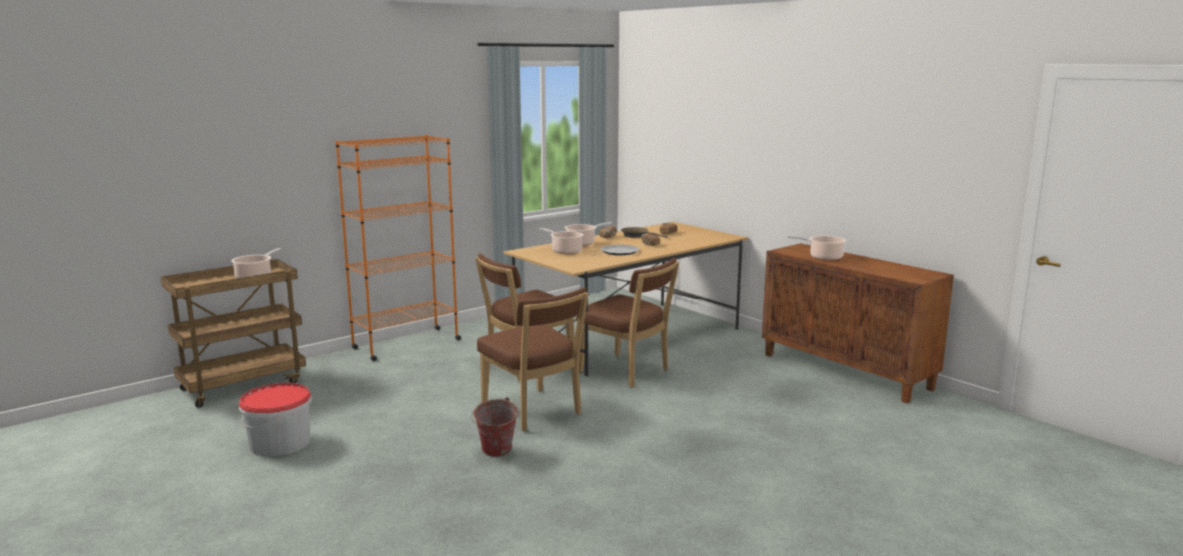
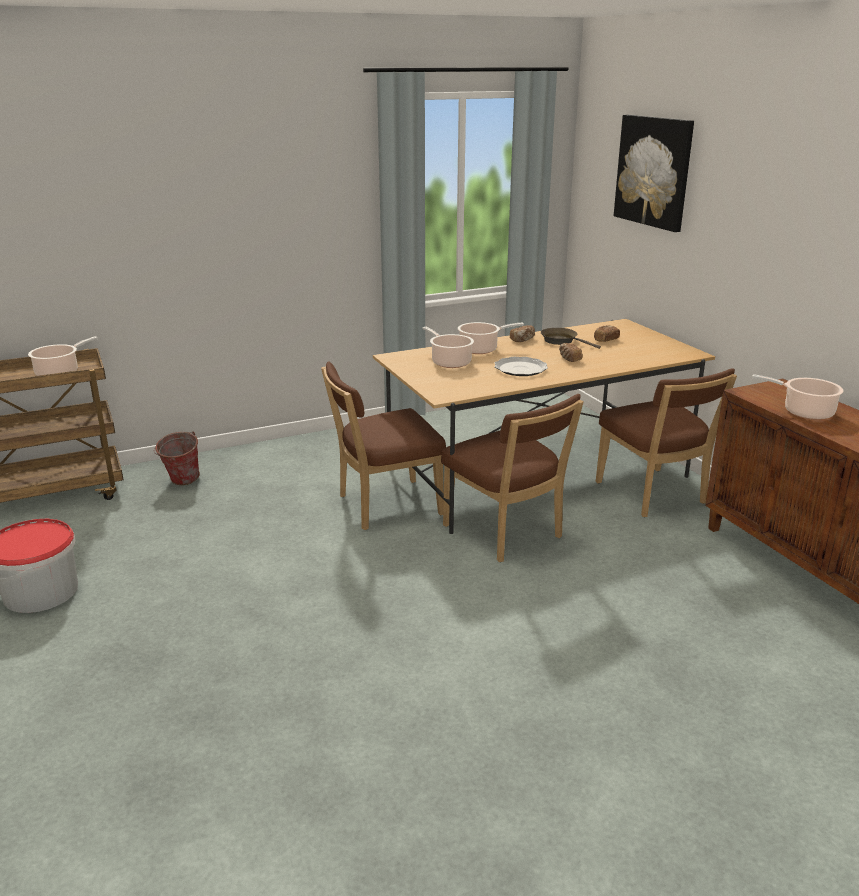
camera: 15 degrees right, 10 degrees up
(406, 344) = (263, 454): orange bookcase -> none
(495, 453) = (272, 653): bucket -> bucket (181, 482)
(534, 412) = (355, 587): brown chair -> brown chair (653, 495)
(686, 113) = (654, 171): none -> picture

